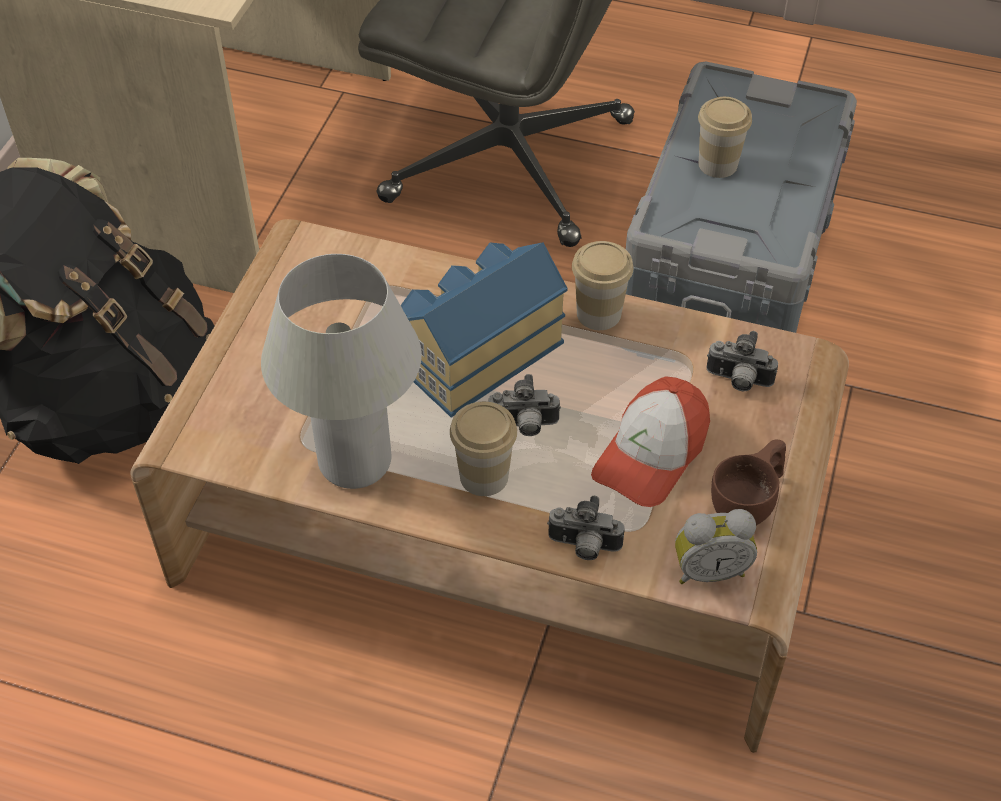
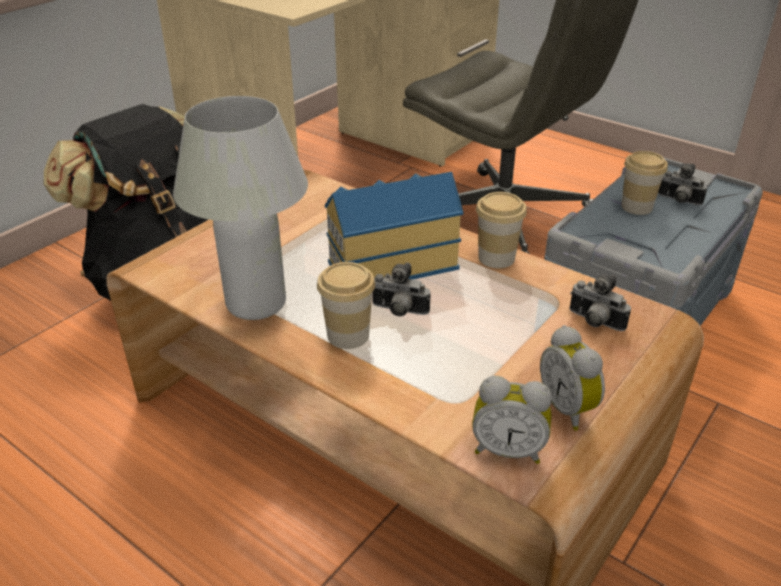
camera: 20 degrees right, 15 degrees down
(583, 547) = (402, 403): camera -> camera (678, 201)
(651, 454) = (494, 353): cap -> none
(750, 502) = (569, 408): brown cup -> alarm clock

